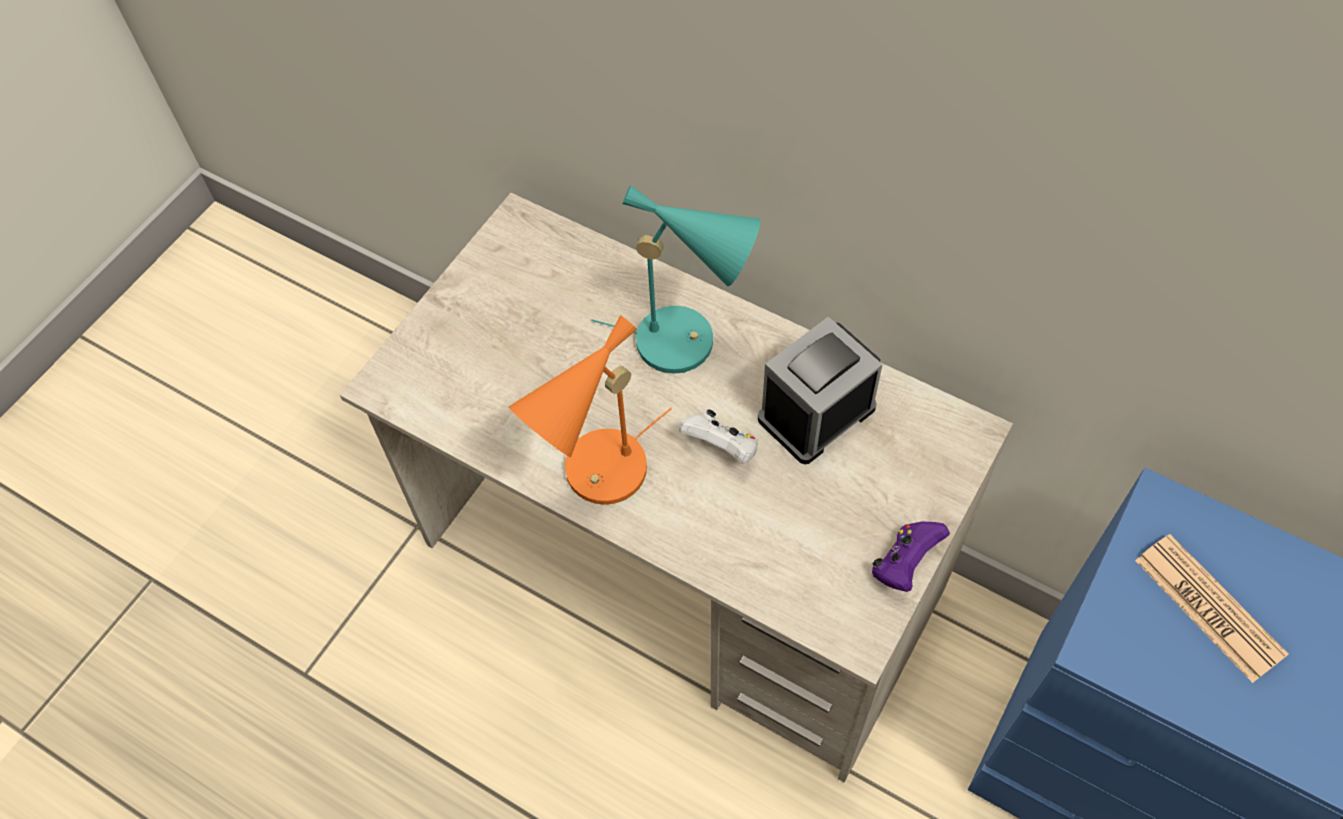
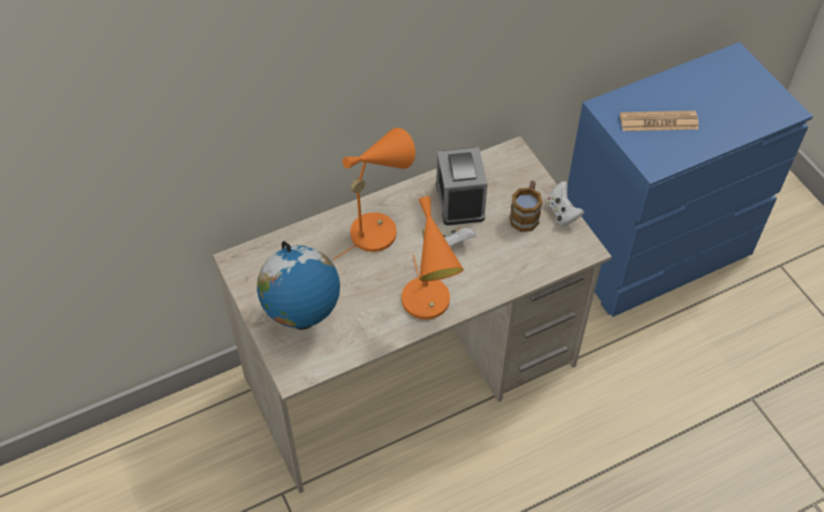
camera: 60 degrees left, 5 degrees down
(474, 345) = (303, 319): none -> globe
(687, 341) = (378, 228): turquoise table lamp -> orange table lamp
(860, 515) = (525, 215): none -> mug
(904, 564) = (562, 213): purple game controller -> white game controller

